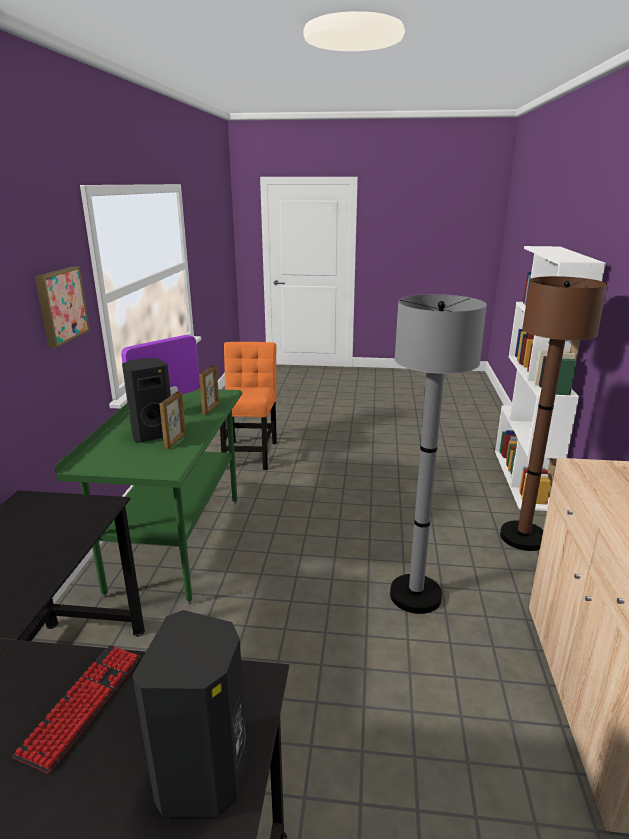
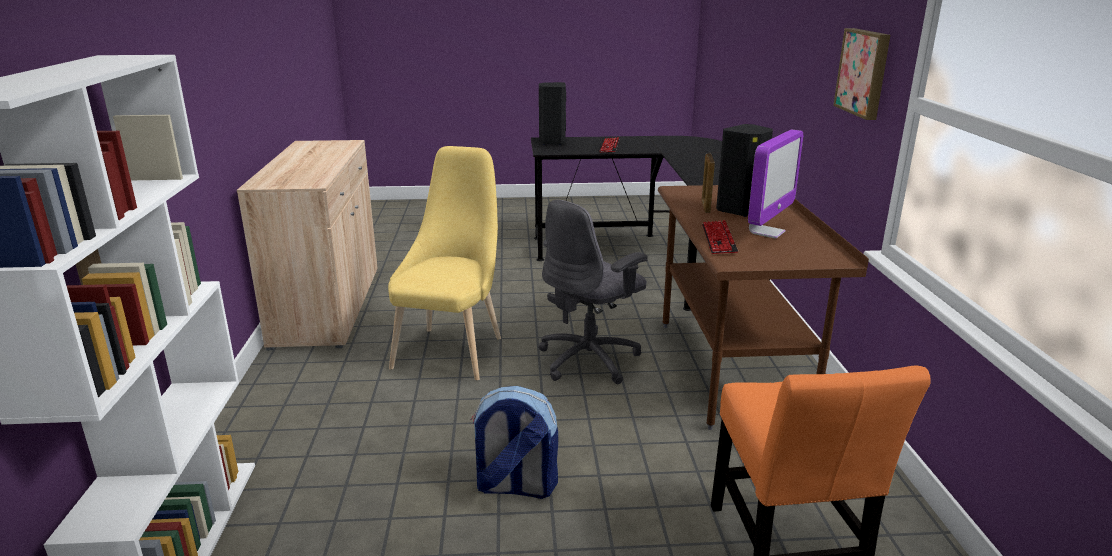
camera: 170 degrees right, 0 degrees up
(177, 544) = (731, 370): green desk -> brown desk
(211, 409) = (719, 239): picture frame -> keyboard
(287, 567) = (590, 360): none -> grey office chair
(362, 486) = (515, 486): none -> backpack
(415, 595) = (452, 349): grey floor lamp -> yellow chair
(523, 537) = (289, 419): brown floor lamp -> none

